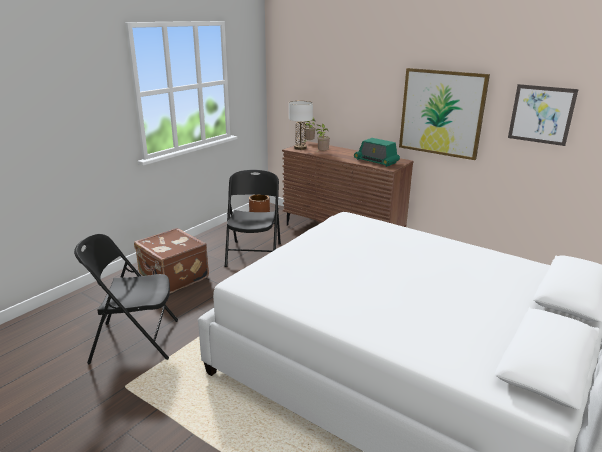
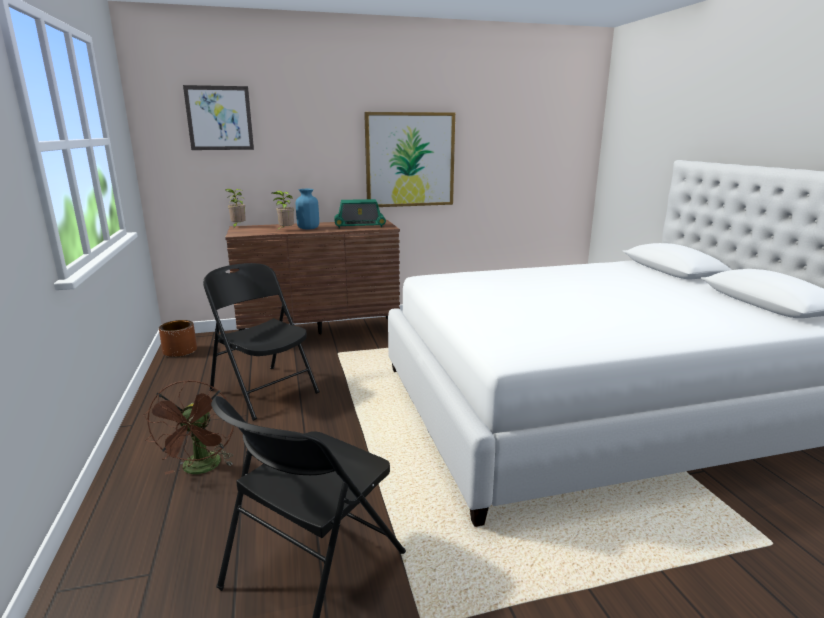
camera: 50 degrees left, 5 degrees down
(173, 277) = (201, 469): brown suitcase -> brown fan
(300, 148) = (244, 232): table lamp -> none
(340, 154) = (308, 228): none -> blue vase
(541, 114) = (503, 148): picture -> picture (219, 118)

